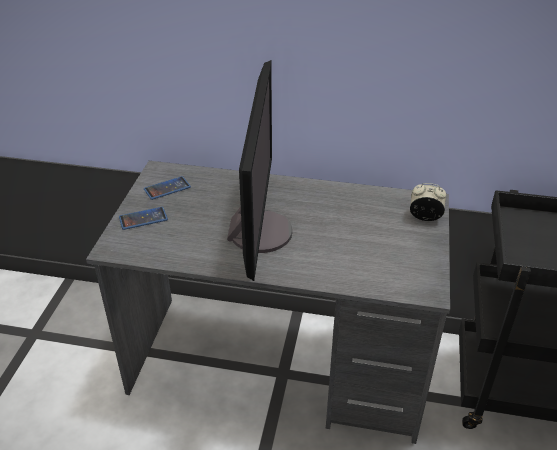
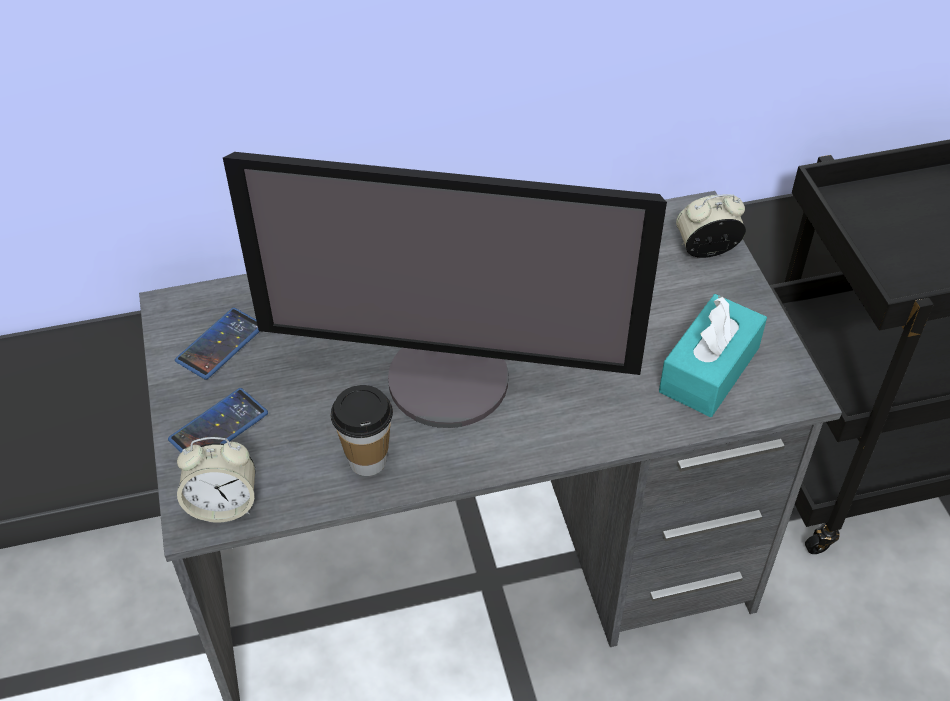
camera: 25 degrees left, 10 degrees up
(123, 248) = (223, 504): none -> alarm clock
(196, 252) = (367, 460): none -> cup
(259, 231) = (451, 377): monitor -> monitor turned 120 degrees clockwise
(389, 268) = (709, 370): none -> turquoise tissue box

